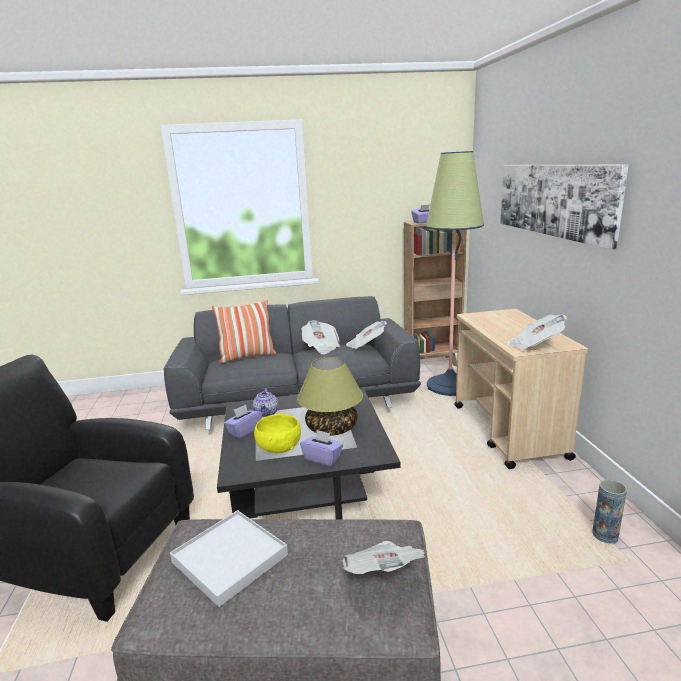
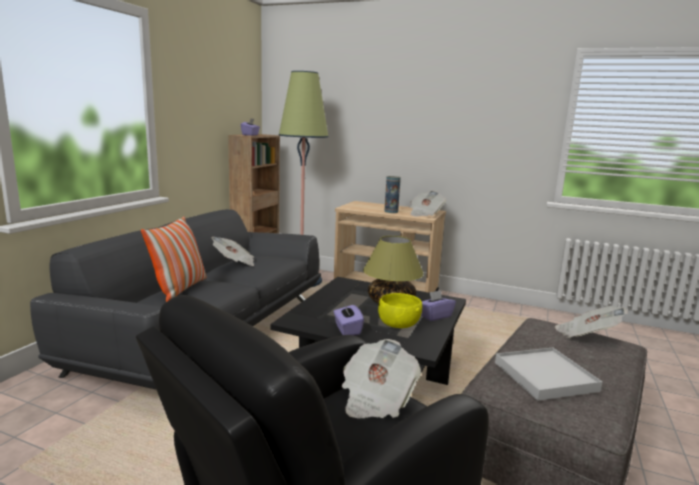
camera: 60 degrees left, 5 degrees down
(266, 413) = (325, 314): teapot -> none
(366, 345) = (267, 252): newspaper -> newspaper (376, 398)
(553, 200) = (389, 115): picture -> none
(605, 535) = (508, 314): vase -> vase (391, 211)

